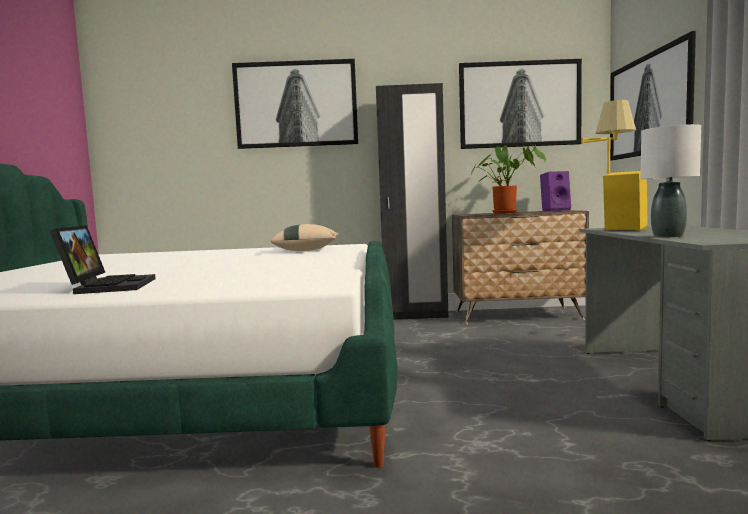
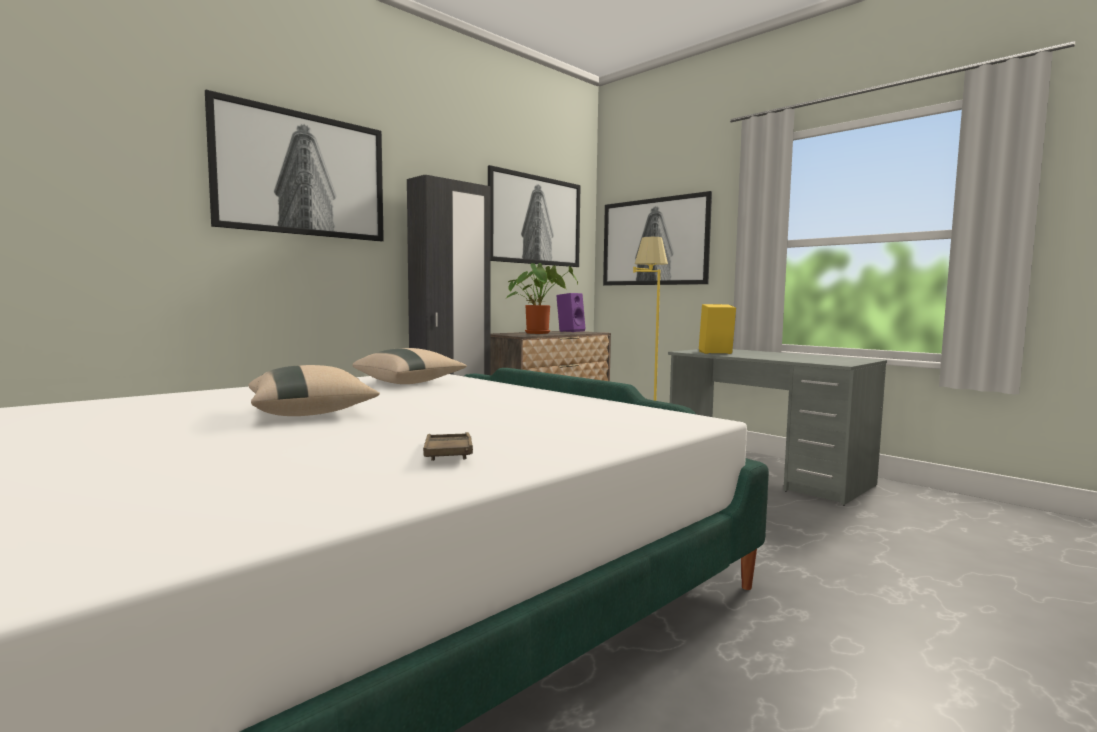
camera: 45 degrees left, 0 degrees up
(108, 286) = (448, 452): laptop -> brown tray
(175, 263) = (312, 413): none -> beige pillow
(667, 236) = (784, 359): white table lamp -> none

